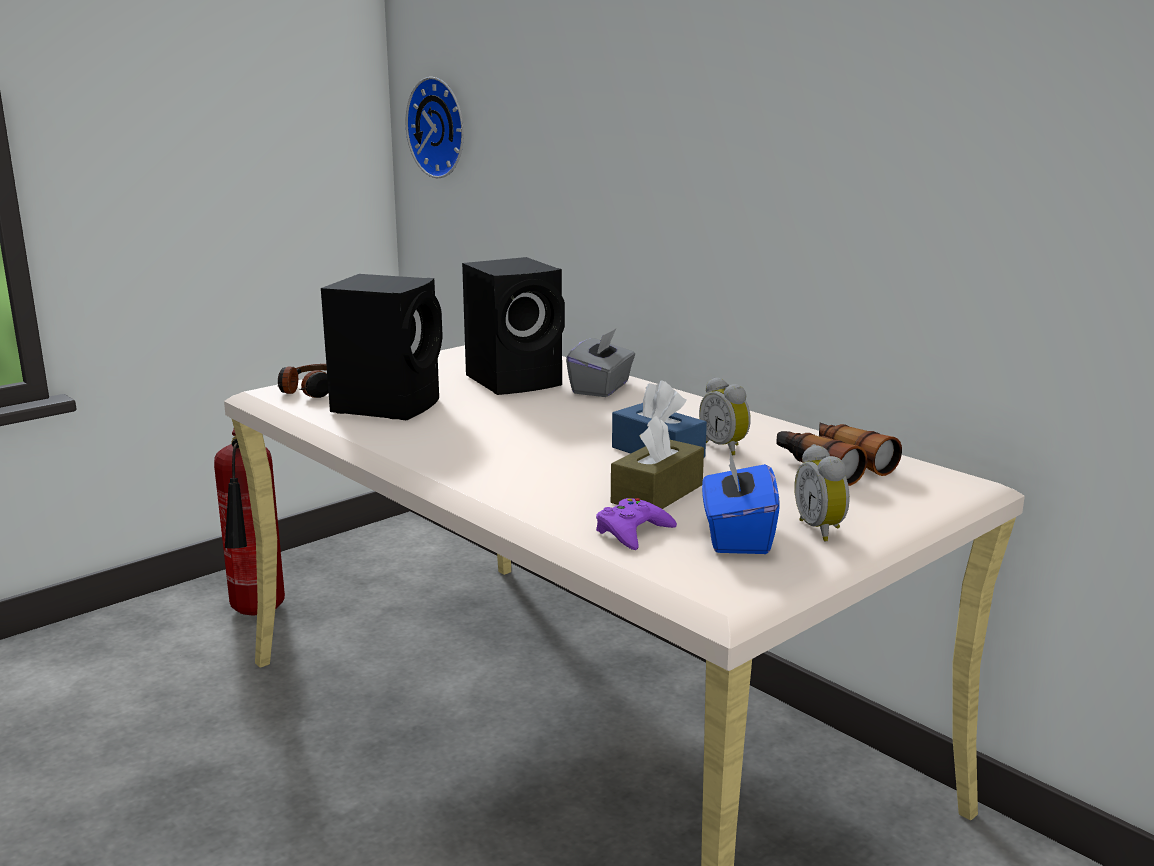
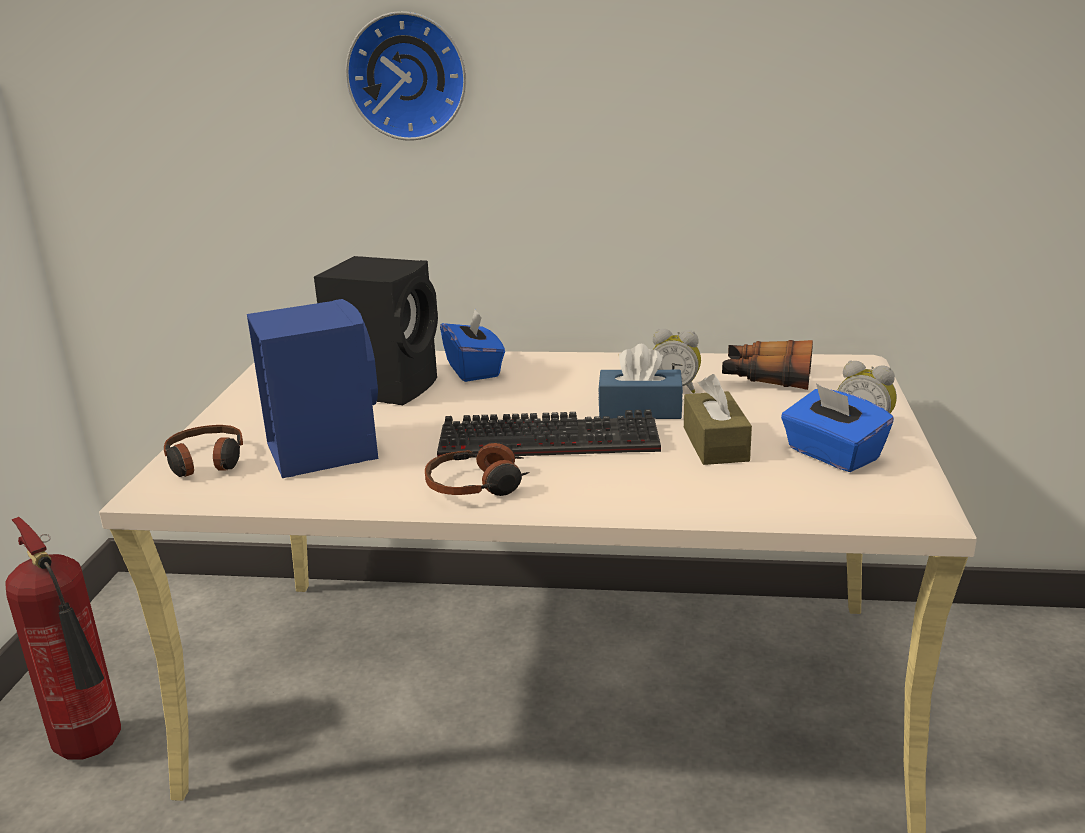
camera: 40 degrees left, 5 degrees up
(389, 405) = (323, 450): black speaker -> blue speaker
(426, 457) = (477, 485): none -> headphones
(441, 127) = (116, 127): wall clock -> wall clock (408, 76)
(544, 448) = (552, 439): none -> keyboard
(601, 388) = (474, 369): grey tissue box -> blue tissue box
(633, 532) = (767, 481): purple game controller -> none

